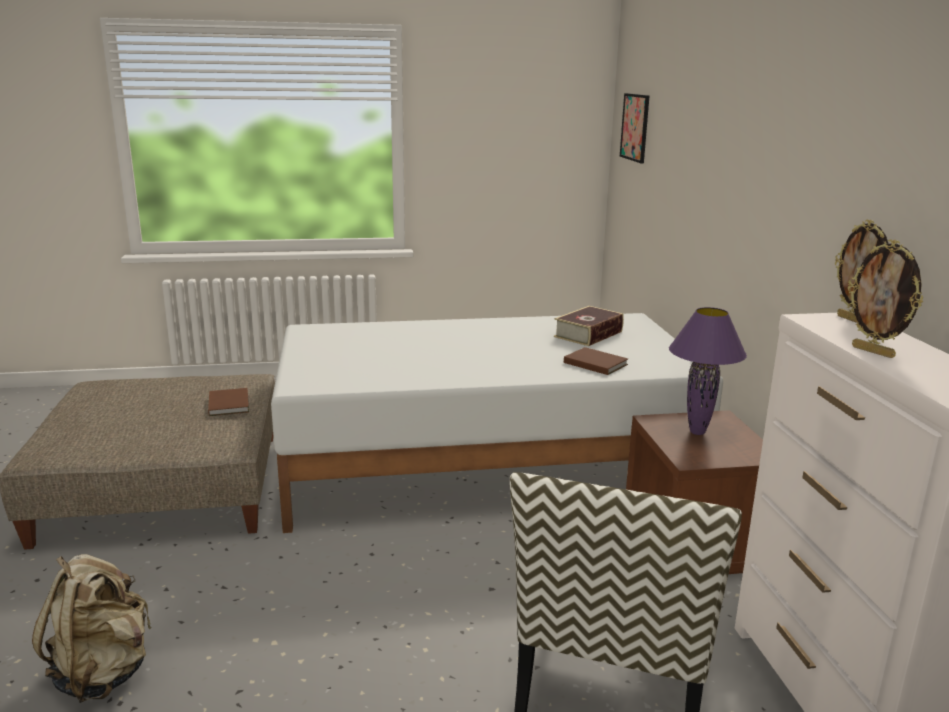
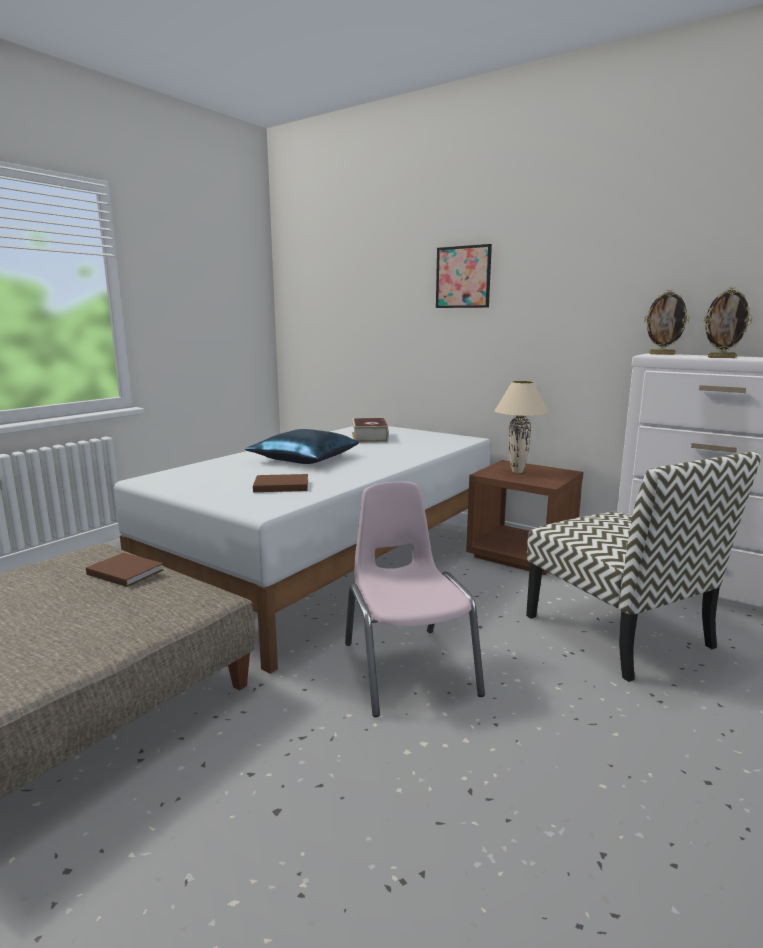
camera: 45 degrees left, 5 degrees down
(103, 672) = (335, 875): beige backpack -> none
(368, 585) = (408, 668): none -> pink chair
(459, 343) = (304, 458): none -> blue pillow
(594, 363) = (416, 448): brown book -> brown book (280, 486)
(635, 127) = (316, 285): picture -> picture (463, 277)
(698, 432) = (517, 472): purple table lamp -> beige table lamp

